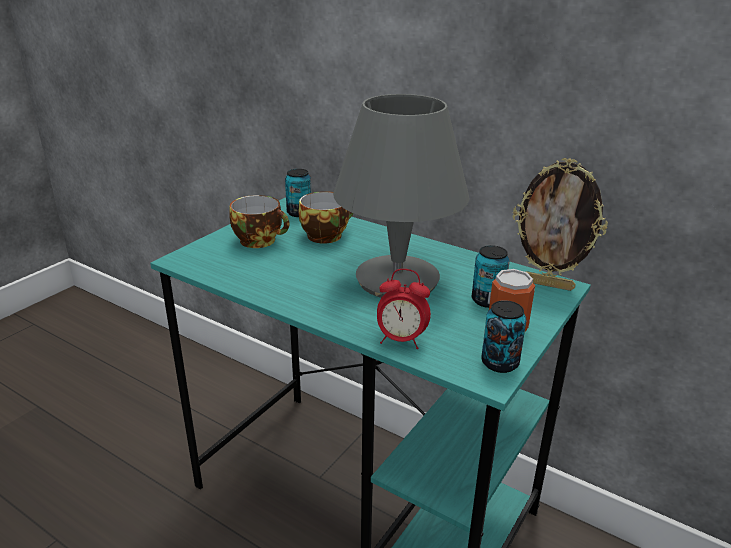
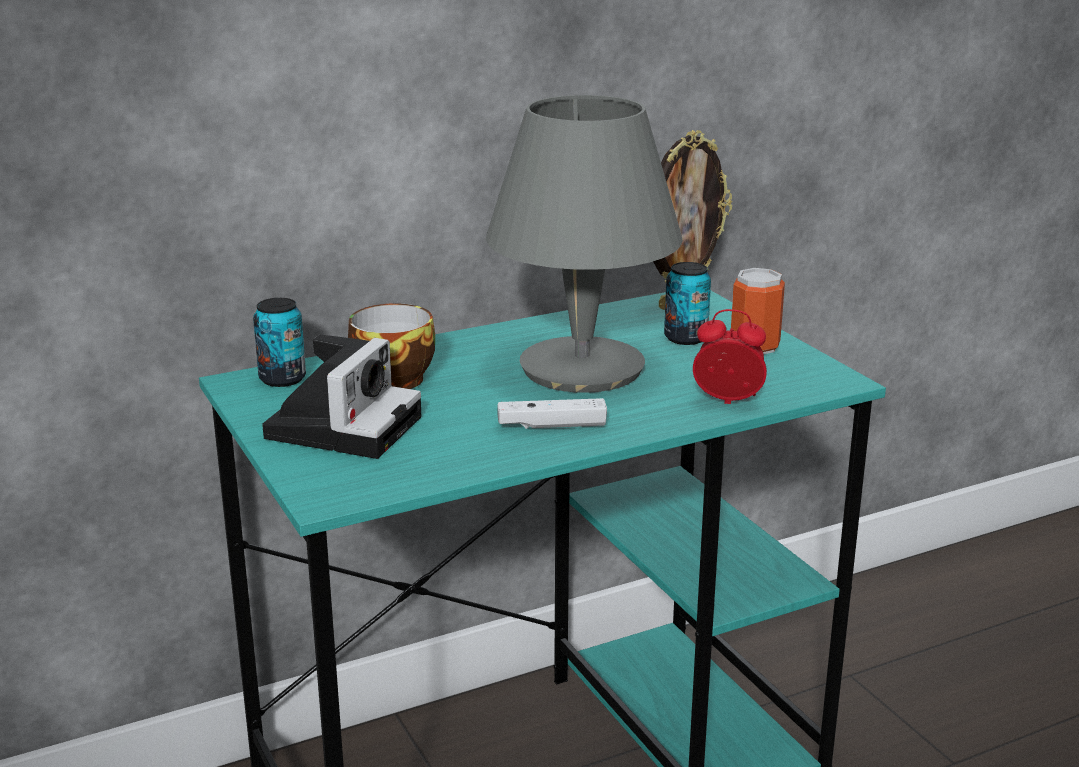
camera: 60 degrees left, 5 degrees down
(261, 240) = (344, 425): cup -> camera
(309, 291) = (551, 425): none -> white game controller
(401, 340) = (728, 402): alarm clock -> alarm clock turned 120 degrees counterclockwise
(499, 363) = (816, 368): can -> none

